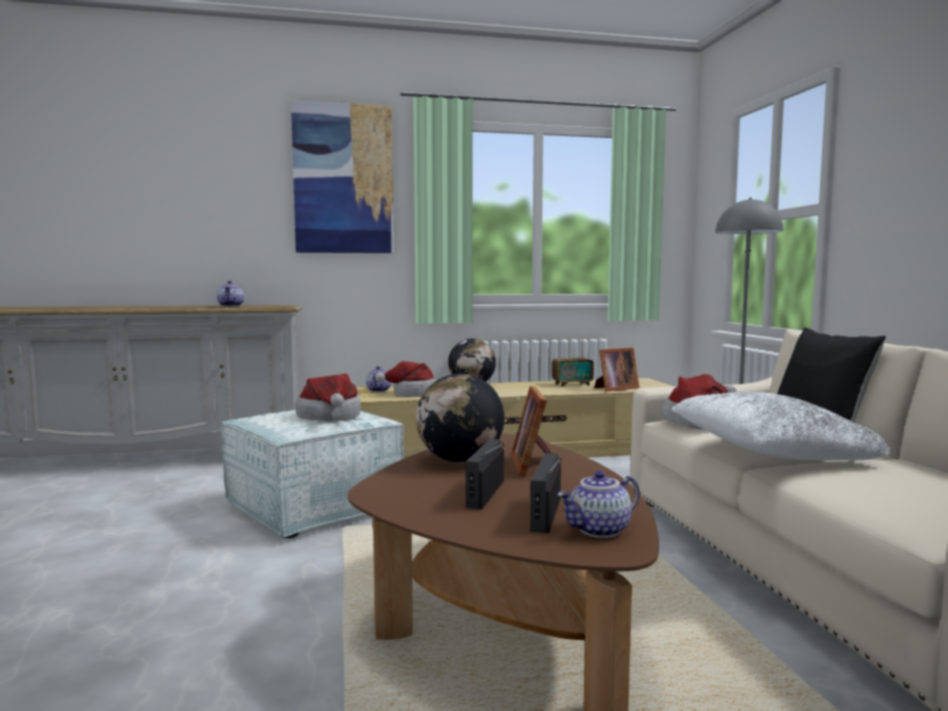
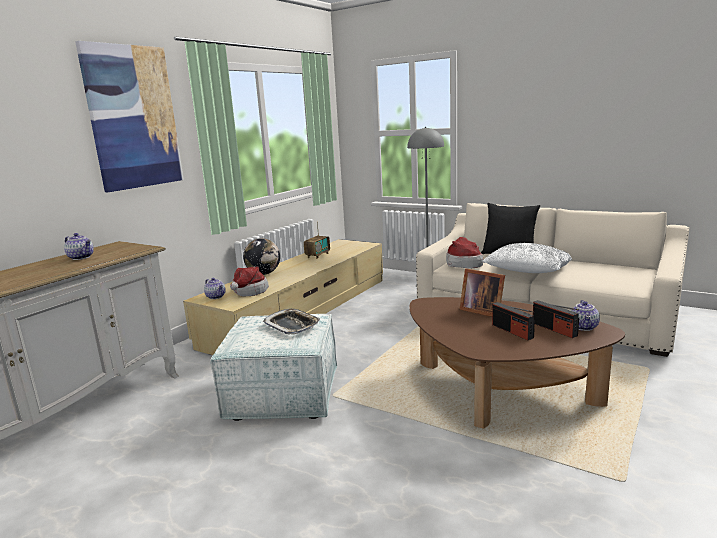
camera: 45 degrees left, 10 degrees up
(330, 417) = (292, 325): hat -> tray
(459, 460) = (451, 321): globe -> none
(615, 389) = (348, 252): picture frame -> none

